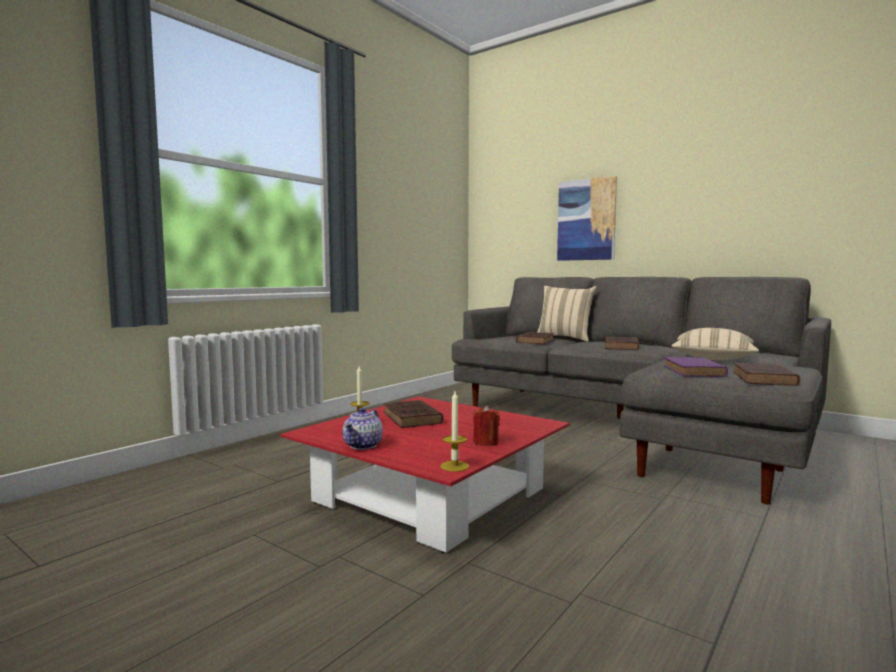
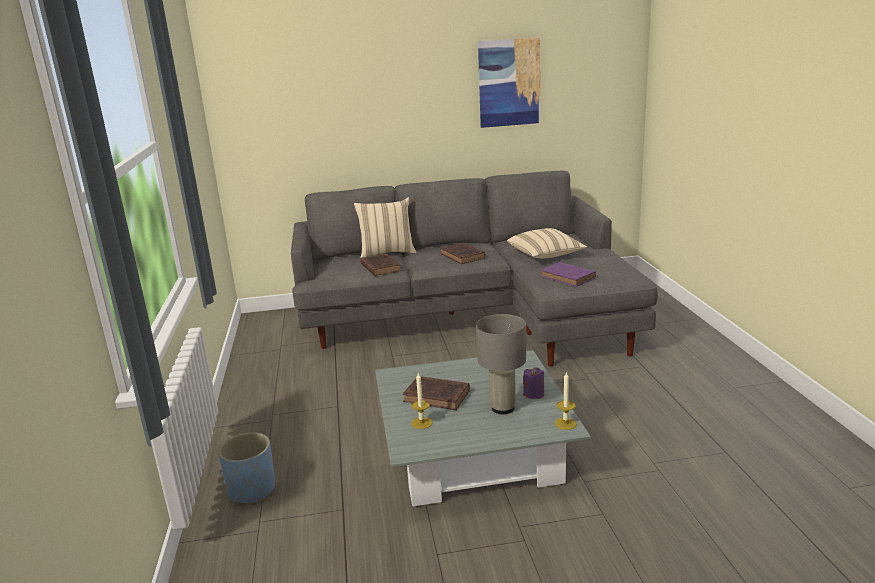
camera: 45 degrees left, 15 degrees up
(269, 450) = (252, 490): none -> blue planter
(363, 445) = (477, 439): teapot -> none
(432, 495) = (474, 451): red coffee table -> grey coffee table
(436, 439) = (502, 408): none -> grey table lamp
(485, 442) = (534, 394): red candle -> purple candle
(586, 220) = (366, 122): picture -> picture (509, 83)
(764, 379) = (615, 274): brown book -> none

